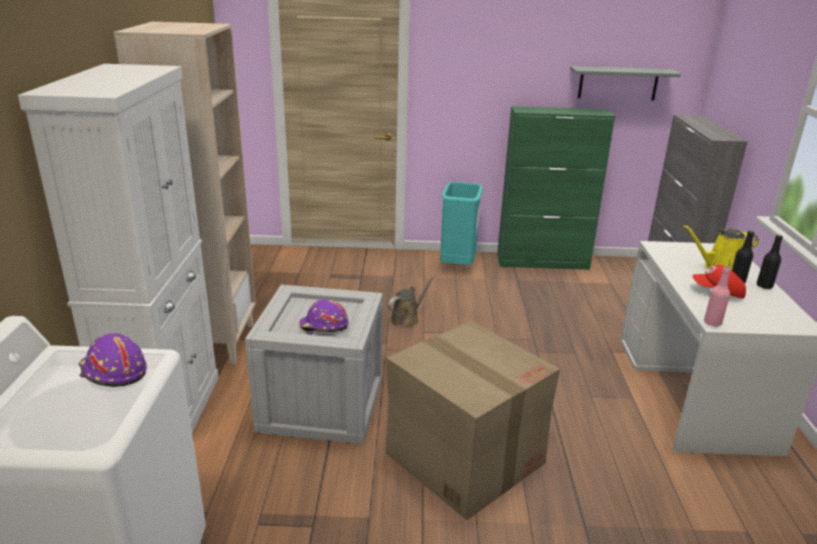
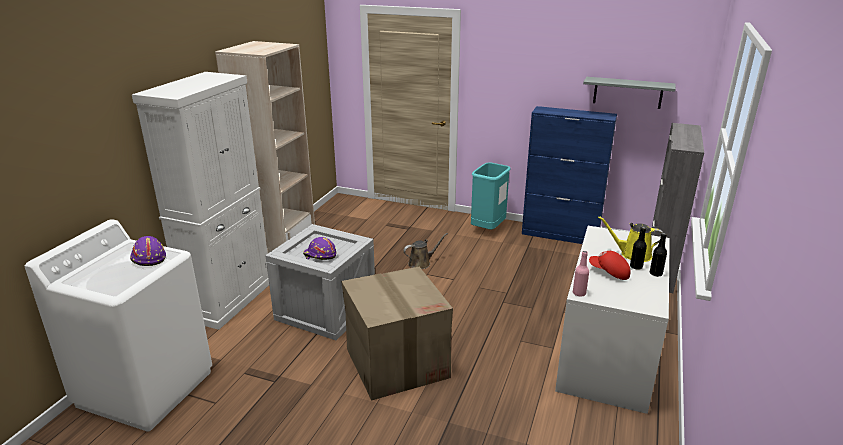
camera: 20 degrees right, 0 degrees up
(543, 262) = (560, 235): green cabinet -> blue cabinet

